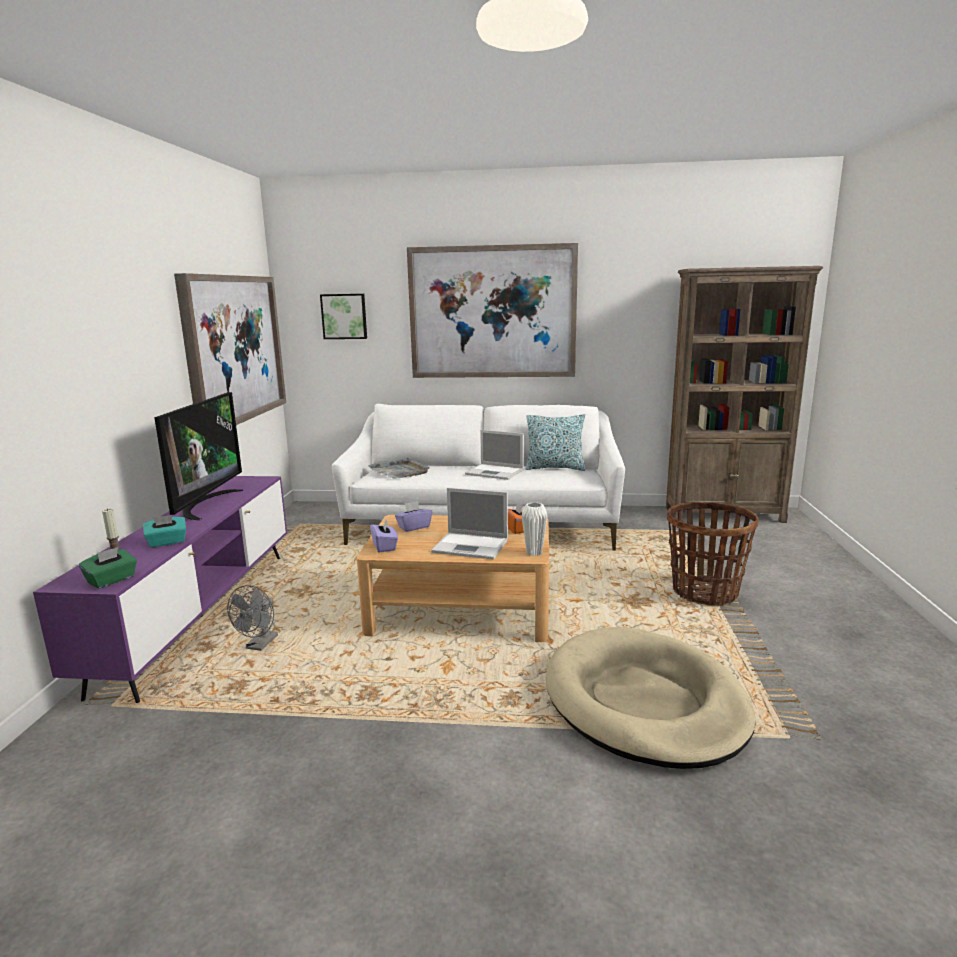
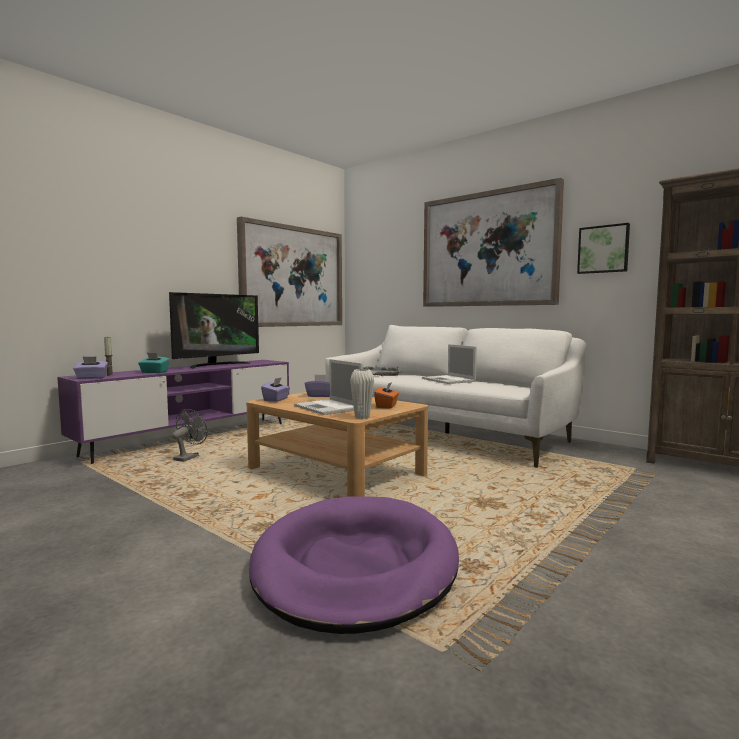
camera: 35 degrees right, 10 degrees down
(112, 580) = (91, 378): green tissue box -> purple tissue box
(259, 645) = (189, 457): grey fan -> grey fan turned 150 degrees clockwise
(344, 316) = (384, 260): picture -> picture (603, 249)
(555, 468) = (510, 385): pillow -> none
(644, 701) = (355, 566): beige dog bed -> purple dog bed
(704, 592) = (579, 515): basket -> none

